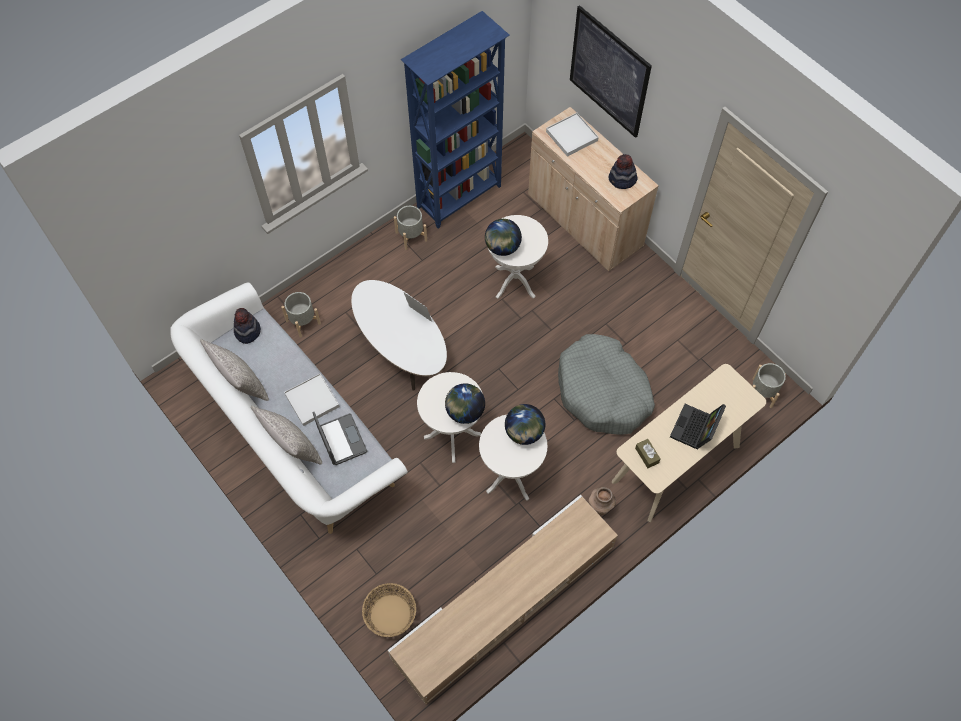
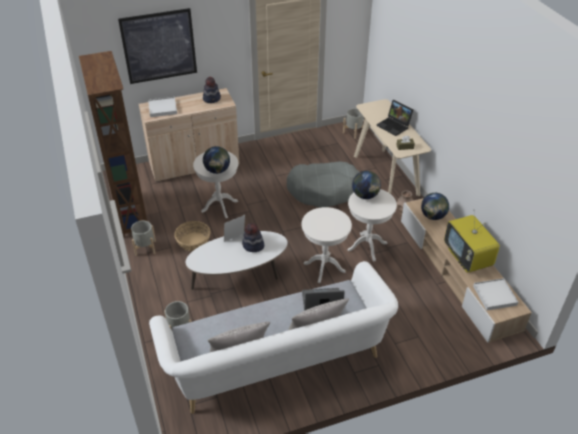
camera: 70 degrees left, 20 degrees down
(247, 331) = (190, 341): hat -> hat (253, 246)
(312, 400) = (279, 311): white tray -> white tray (494, 295)
(390, 614) = (452, 335): basket -> basket (193, 241)
(460, 197) = (131, 214): blue bookcase -> brown bookcase
(465, 412) = (338, 218): globe -> globe (433, 216)
(496, 600) = (467, 258): none -> television

